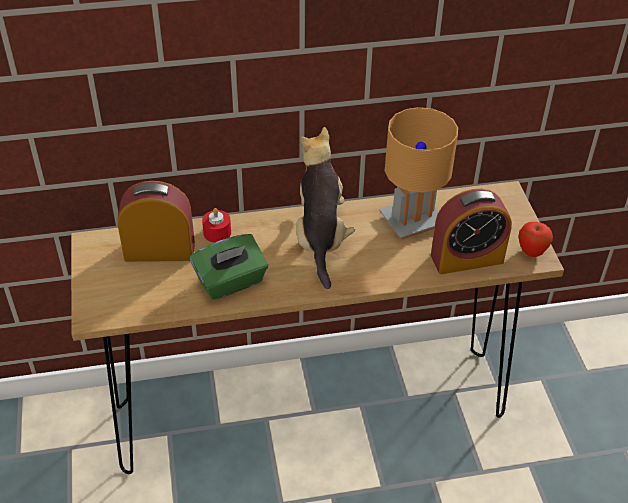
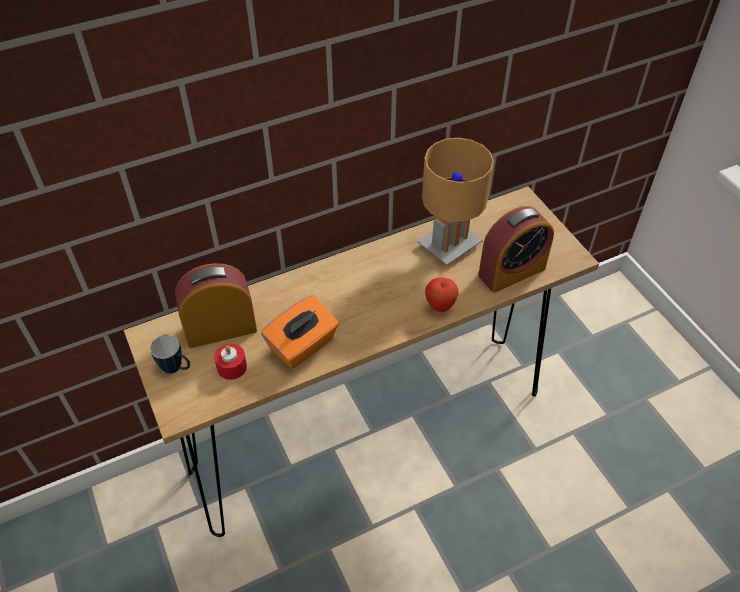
camera: 15 degrees left, 5 degrees up
(106, 277) = (176, 369): none -> mug
(217, 232) = (271, 297): red candle -> red candle (232, 367)
(231, 282) = (302, 345): green tissue box -> orange tissue box
(320, 238) = (371, 281): plush toy -> none
(531, 252) = (565, 253): apple -> apple (440, 306)

